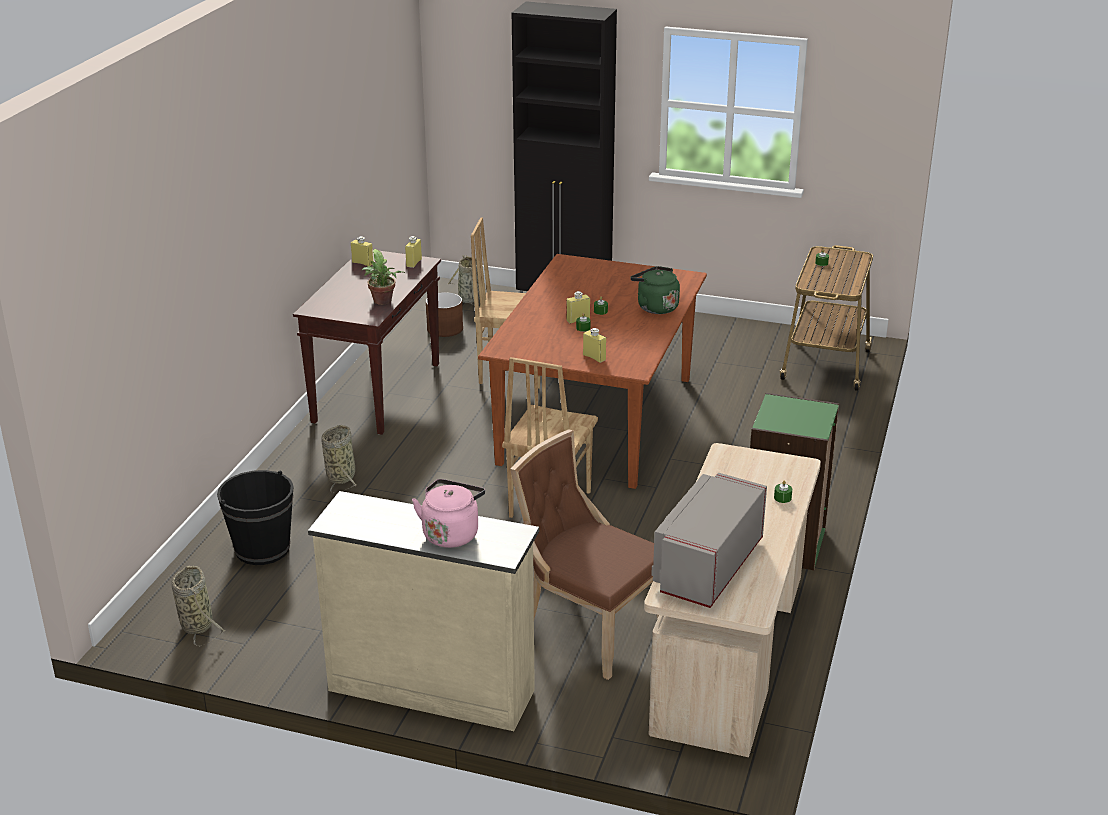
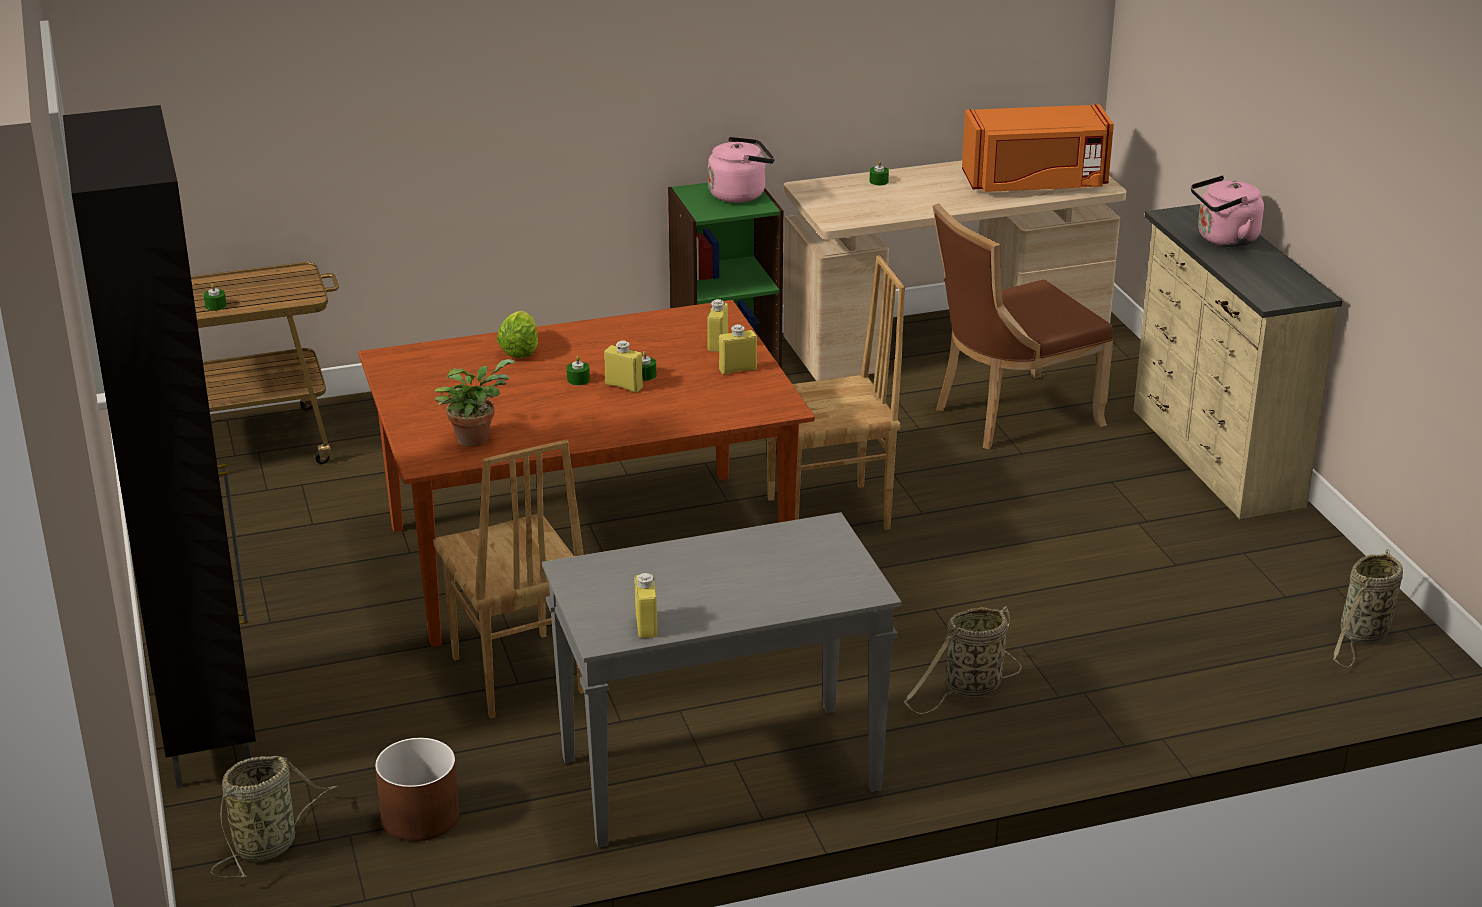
camera: 125 degrees left, 0 degrees up
(262, 549) = (1190, 665): black bucket -> none
(377, 392) = (718, 777): brown console table -> grey console table
(383, 302) = (762, 541): potted plant -> potted plant (475, 437)
(414, 263) = (589, 577): yellow bottle -> yellow bottle (738, 369)
(588, 628) = (1010, 415): brown chair -> brown chair turned 60 degrees clockwise
(655, 307) = (520, 350): green kettle -> lettuce
(707, 566) = (1035, 183): grey microwave -> orange microwave
(796, 423) = (740, 194): none -> pink kettle

